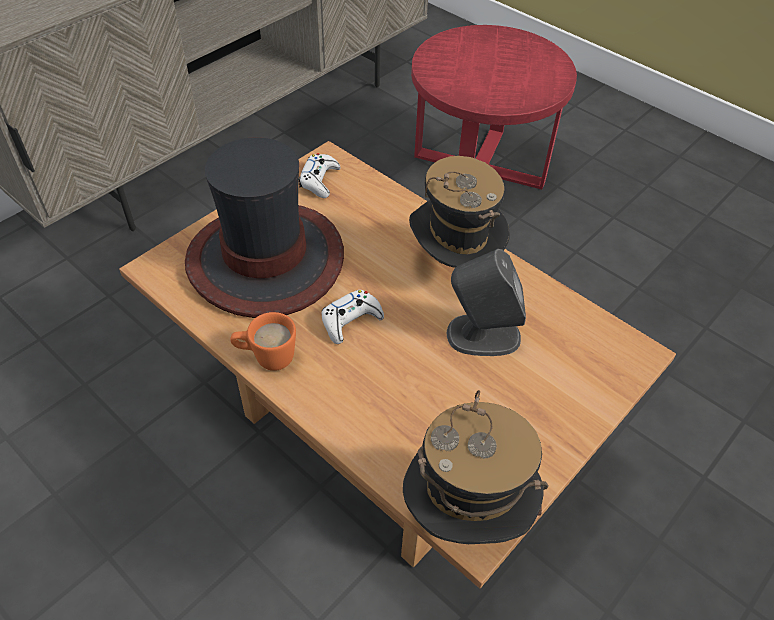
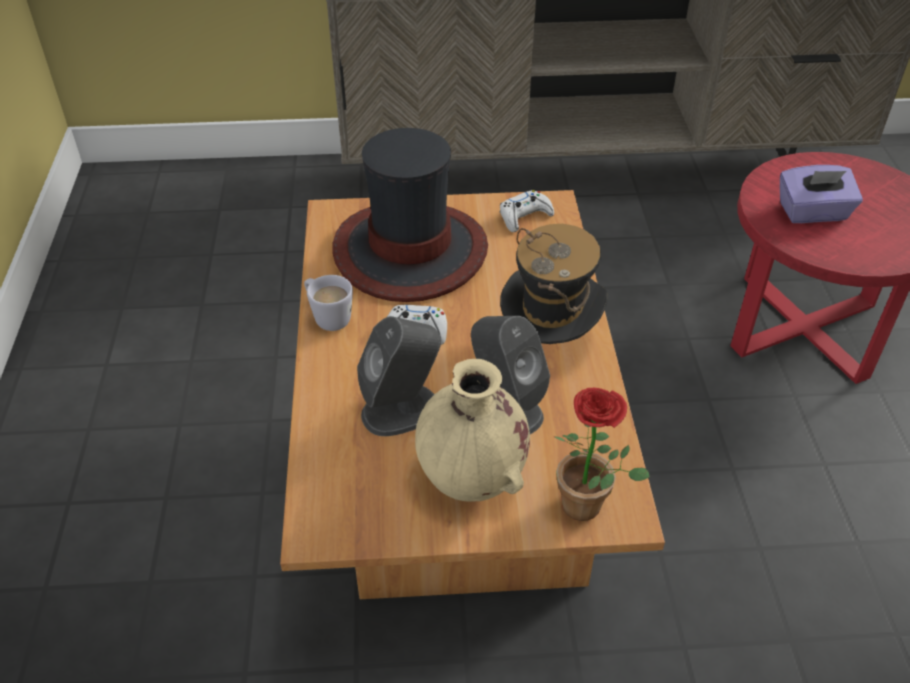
camera: 45 degrees right, 5 degrees down
(266, 357) = (328, 317): orange mug -> white mug
(417, 390) = (402, 410): none -> grey speaker
(466, 518) = (324, 516): hat -> none
(480, 78) = (813, 213): none -> purple tissue box
(528, 405) = (472, 481): none -> beige vase
(614, 365) = (589, 508): none -> potted plant

